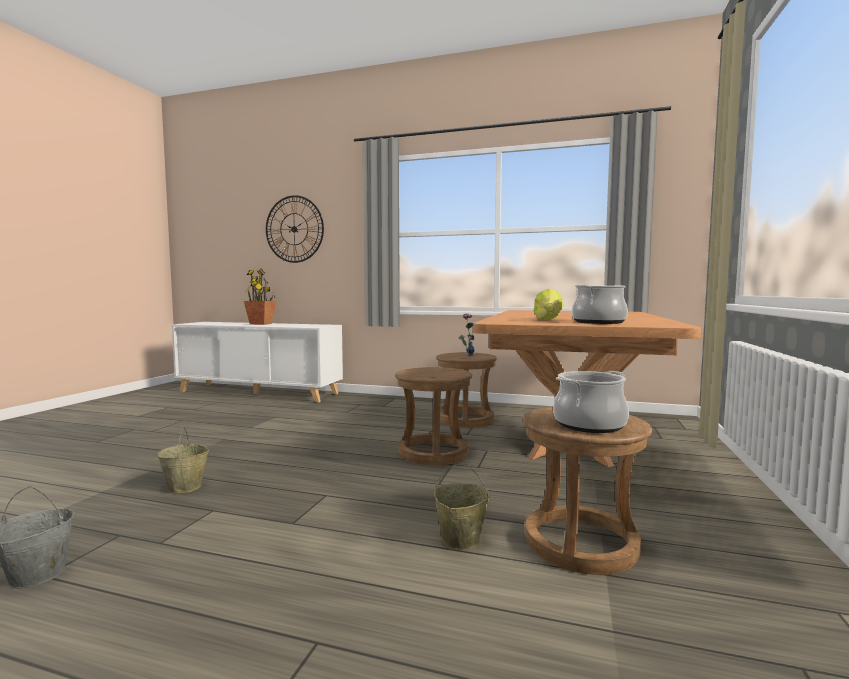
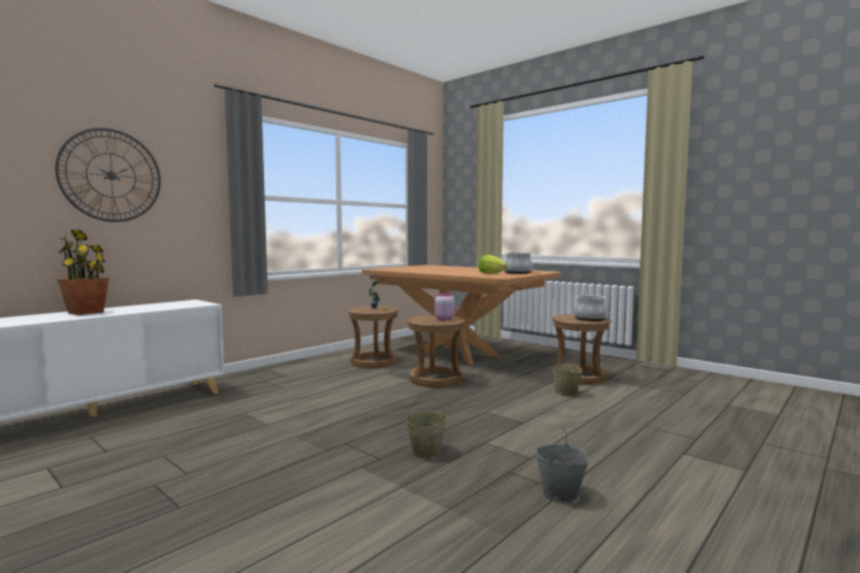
camera: 65 degrees left, 0 degrees up
(438, 374) = (443, 319): none -> pink jar

